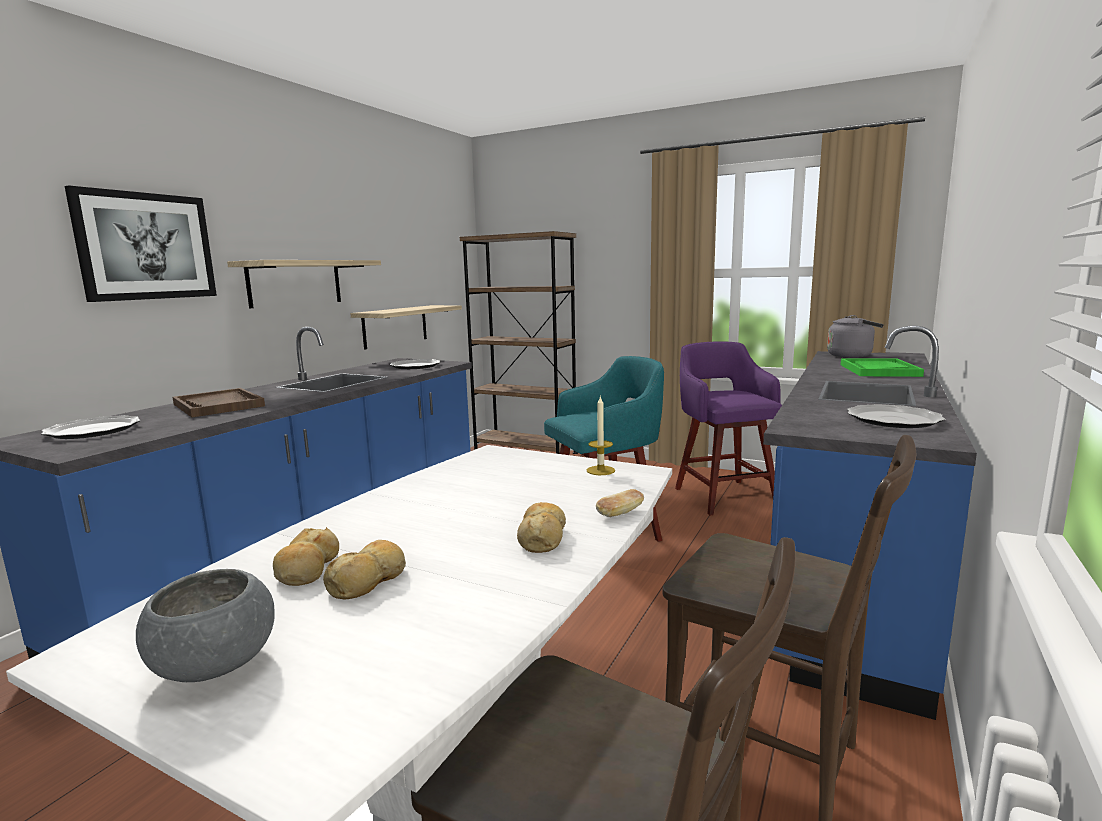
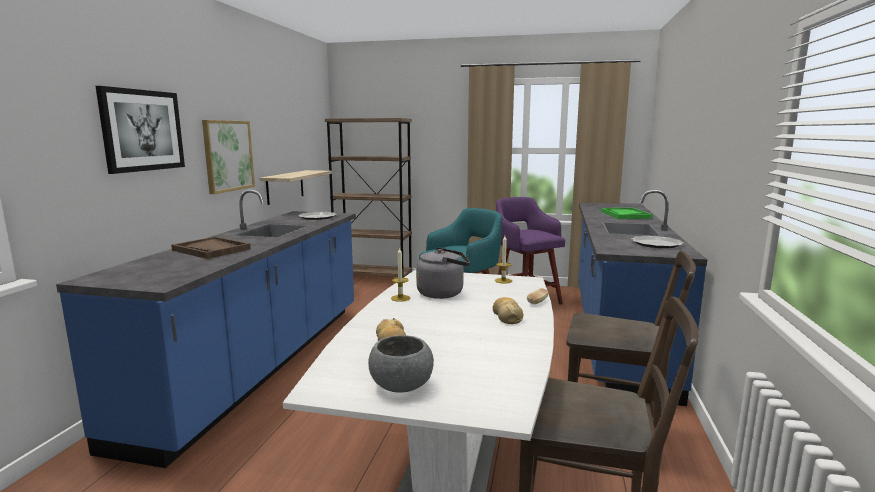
camera: 15 degrees left, 0 degrees up
(93, 431) = (144, 271): plate -> none
(295, 283) = (228, 155): shelf -> picture
(369, 580) = (435, 344): bread -> none
(412, 490) = (400, 298): none -> candle
(852, 355) = (602, 205): grey kettle -> grey kettle (443, 293)

